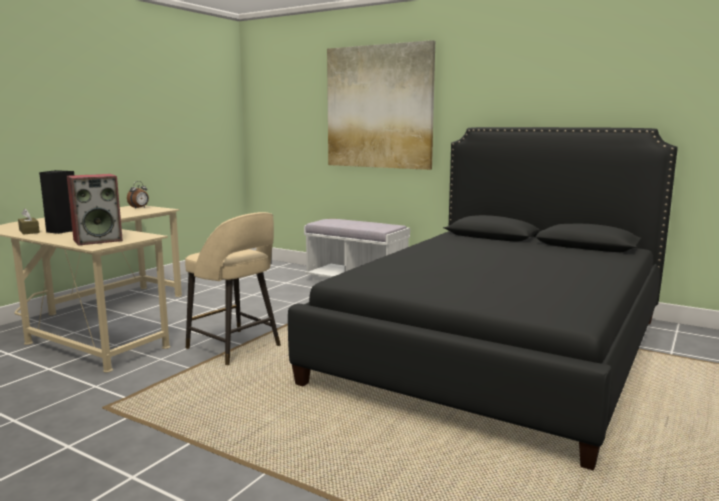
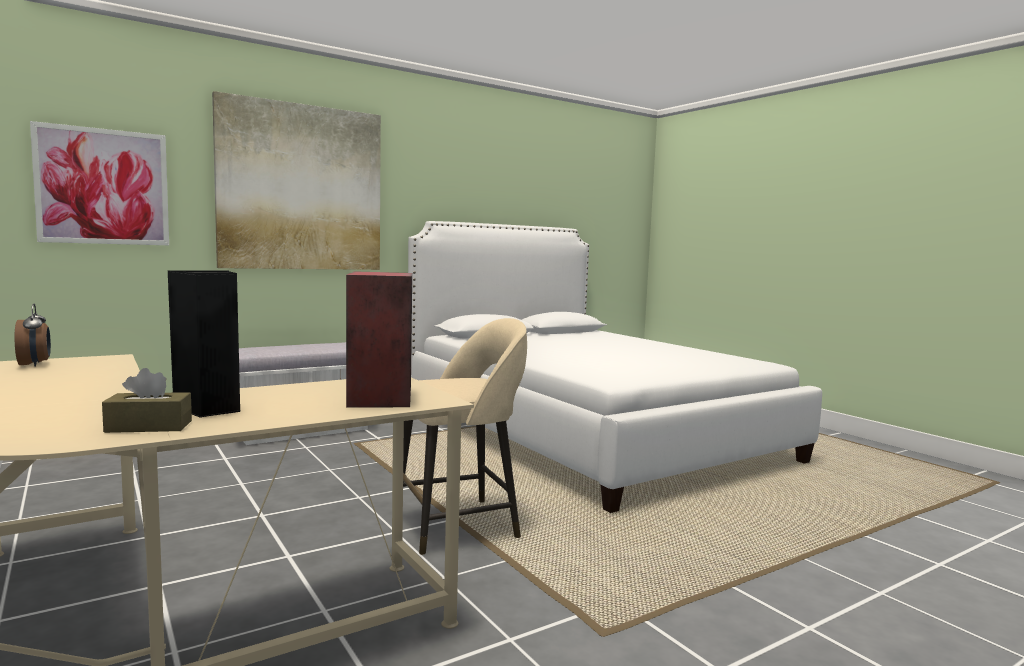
camera: 65 degrees left, 5 degrees down
(282, 116) = (103, 187): none -> picture
(497, 348) = (586, 433): black bed -> white bed

